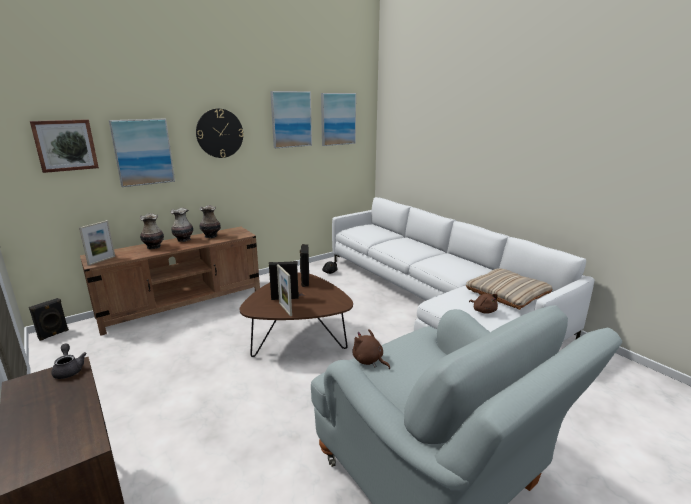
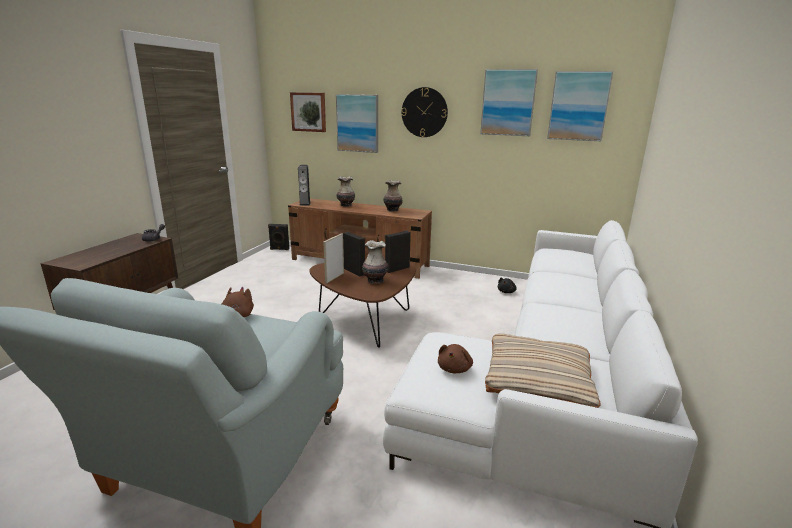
camera: 55 degrees right, 0 degrees up
(101, 260) = (305, 203): picture frame -> speaker
(184, 240) = (372, 207): vase -> vase (375, 281)

